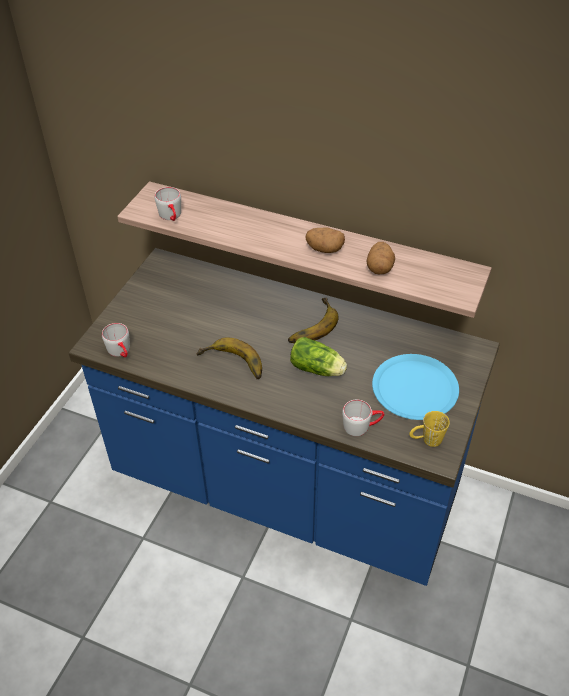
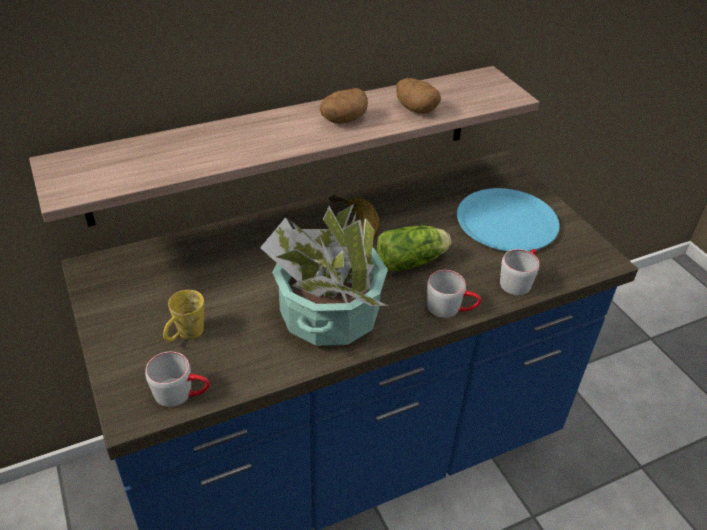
camera: 50 degrees left, 5 degrees down
(172, 217) = (123, 176): grey mug -> grey mug (451, 308)
(231, 365) = (329, 315): banana -> potted plant
(426, 440) = (577, 255): yellow mug -> yellow mug (185, 336)

